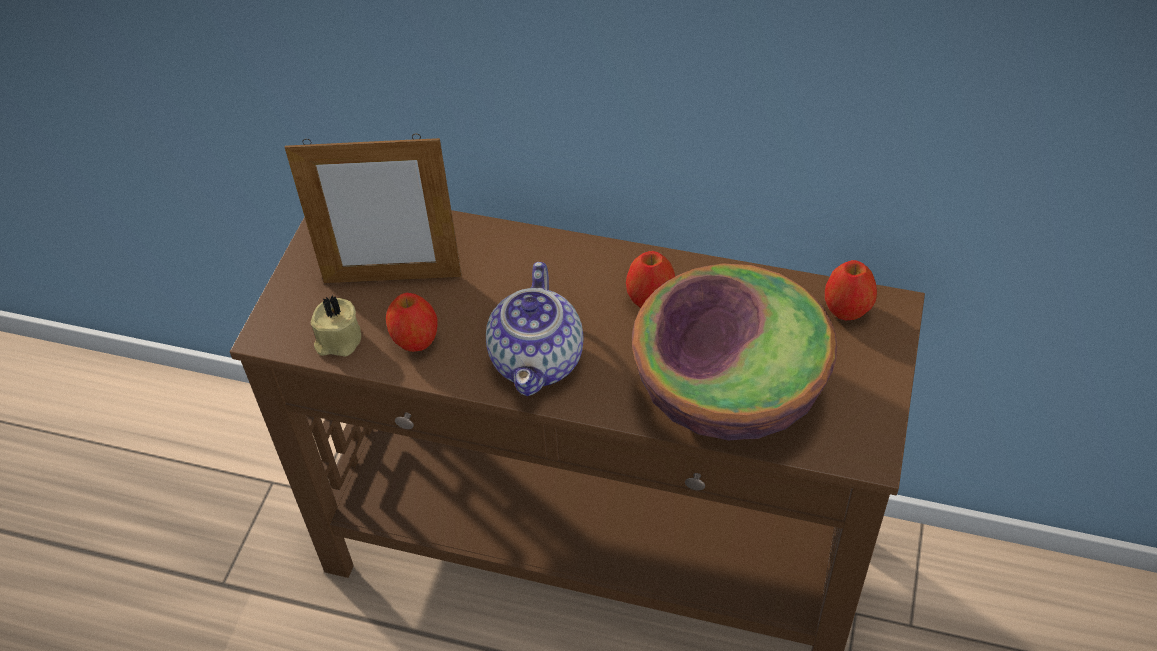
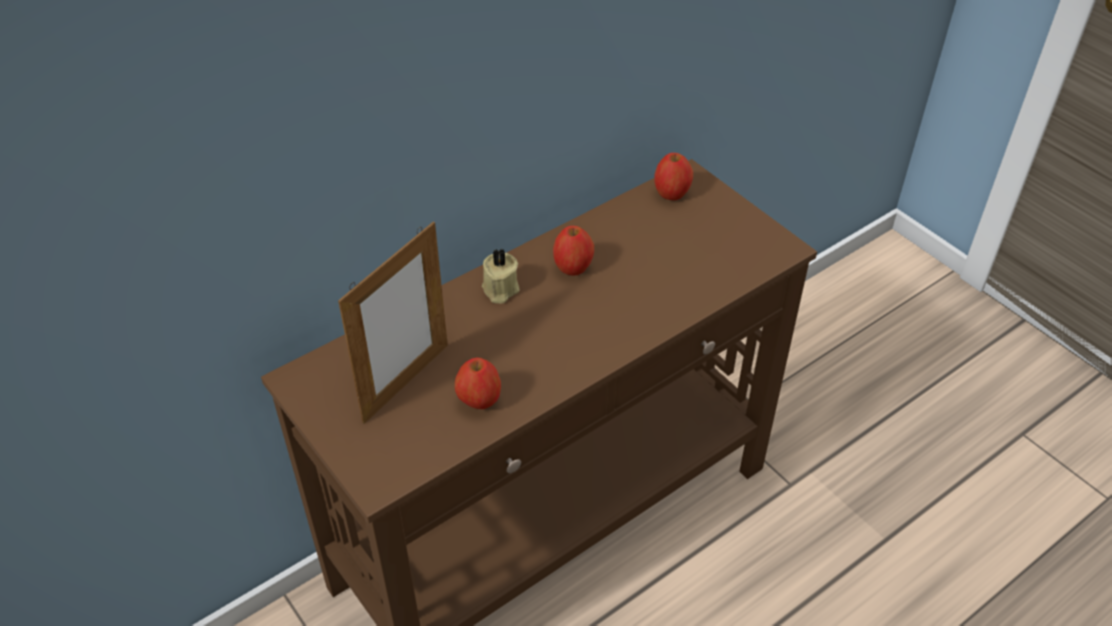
camera: 55 degrees left, 5 degrees down
(338, 340) = (431, 444): beige candle -> beige candle (499, 290)
(539, 362) = (568, 347): teapot -> none
(729, 390) = (681, 275): bowl -> none

